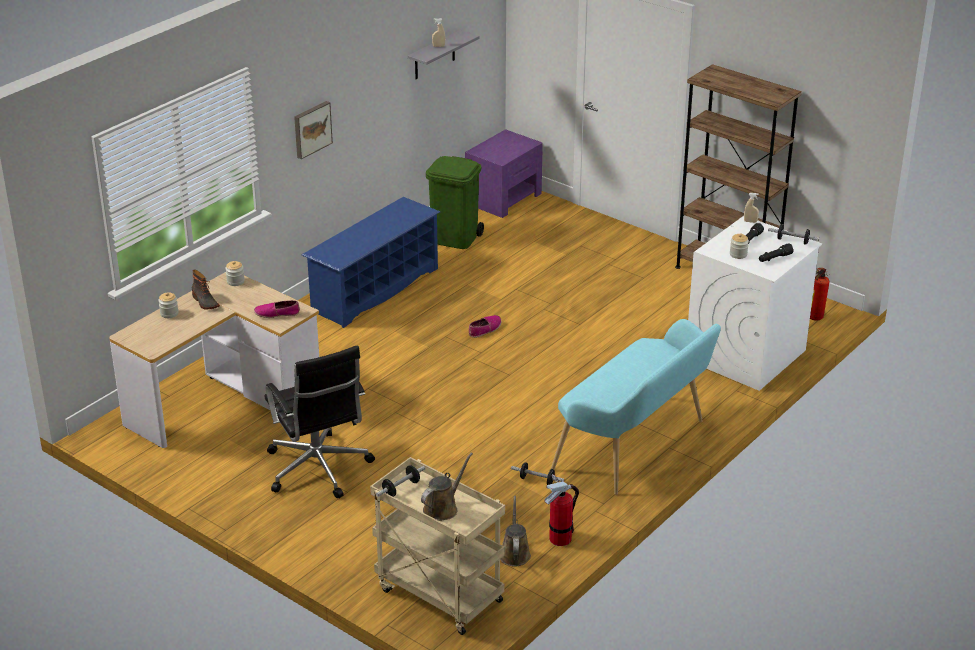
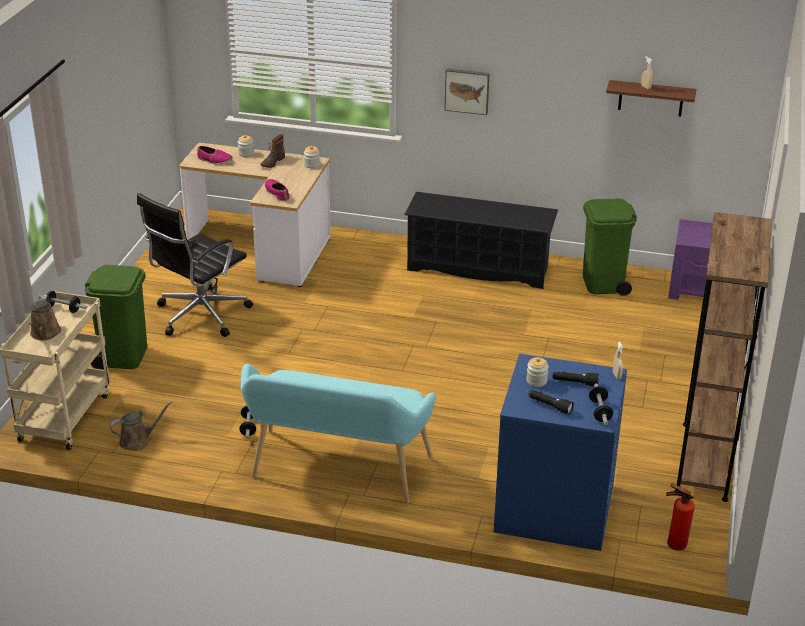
camera: 65 degrees right, 0 degrees up
(355, 535) = (123, 356): none -> green trash can
(375, 290) = (479, 268): blue shoe rack -> black shoe rack
(434, 56) = (651, 98): grey shelf -> brown shelf
(443, 508) = (44, 334): brown watering can -> brown watering can turned 75 degrees clockwise
(485, 329) = (464, 339): shoe -> shoe (214, 160)
(560, 538) = (171, 460): fire extinguisher -> none
(745, 355) = (553, 508): white washing machine -> blue washing machine

